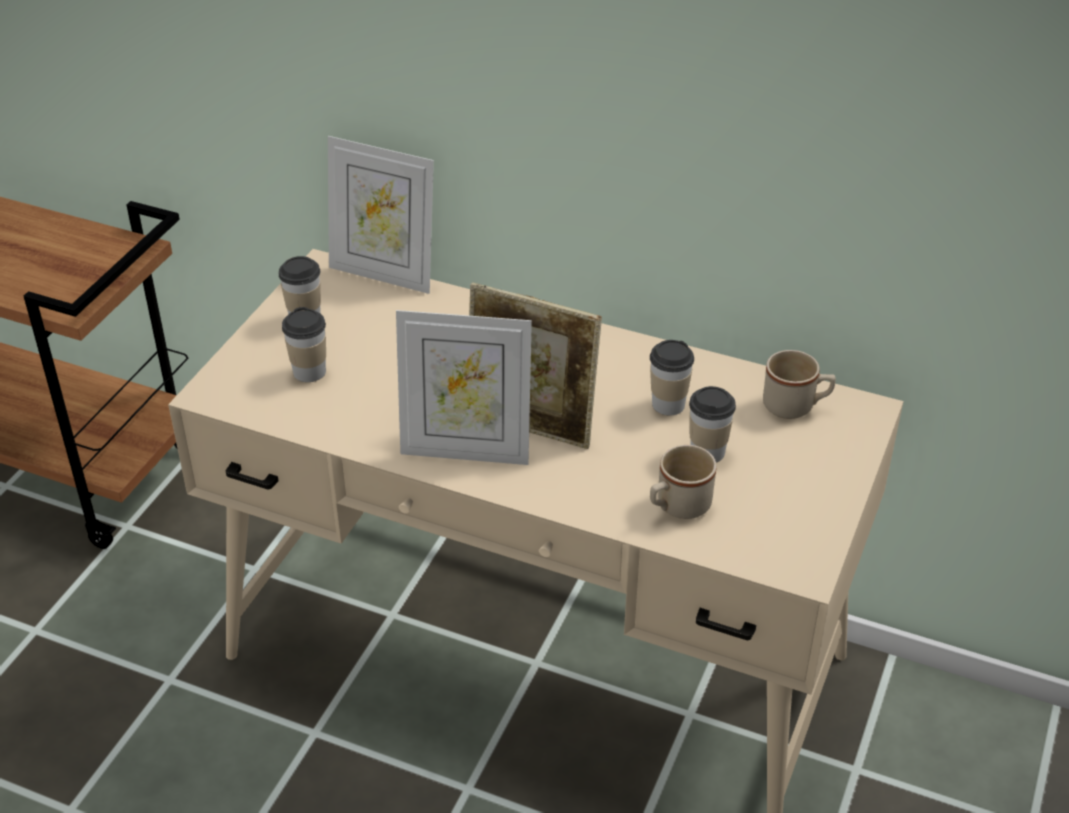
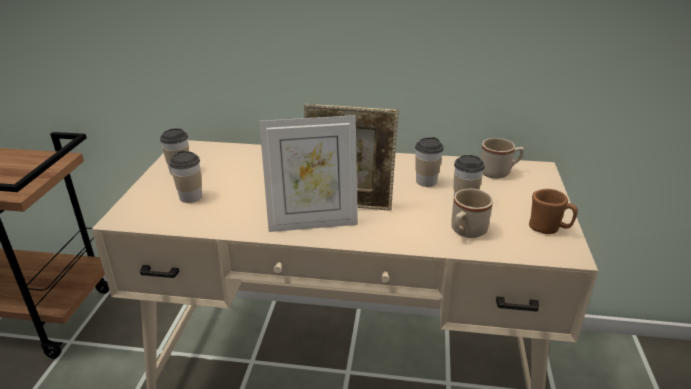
camera: 15 degrees left, 10 degrees down
(384, 274) = (224, 145): picture frame -> none
(803, 525) = (548, 229): none -> brown mug

